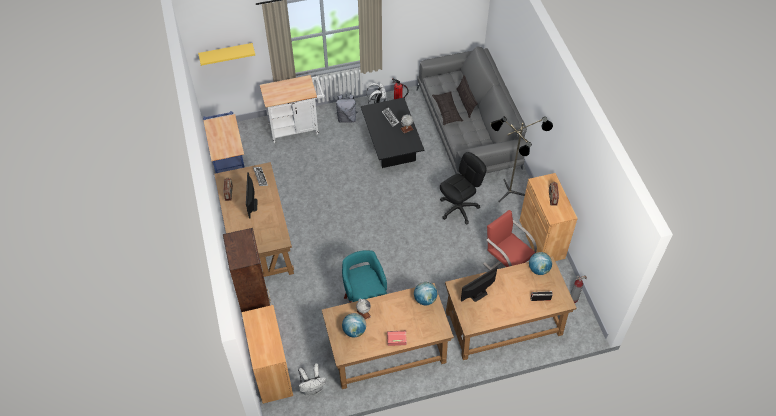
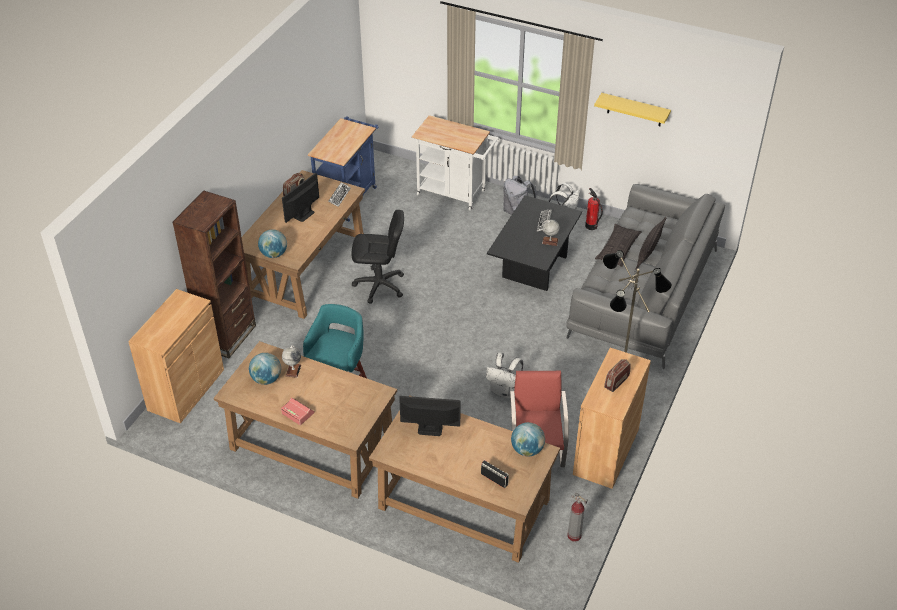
camera: 40 degrees right, 10 degrees down
(226, 53) = (404, 57): yellow shelf -> yellow shelf (634, 110)
(312, 388) = (204, 429): white backpack -> white backpack (504, 391)
(425, 299) = (369, 397): globe -> globe (274, 254)
(459, 208) = (542, 363): black office chair -> black office chair (379, 286)

